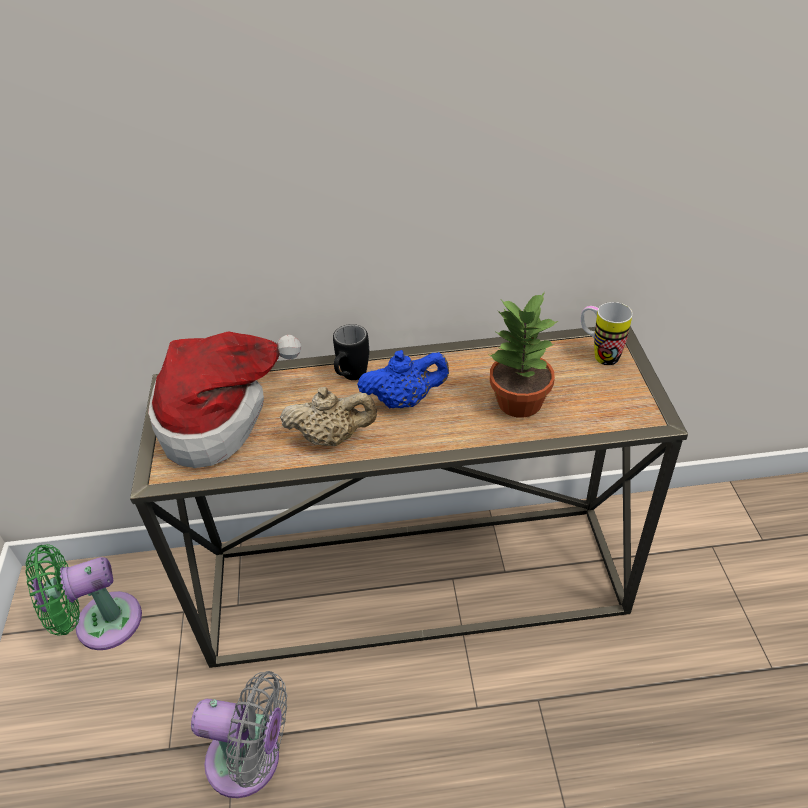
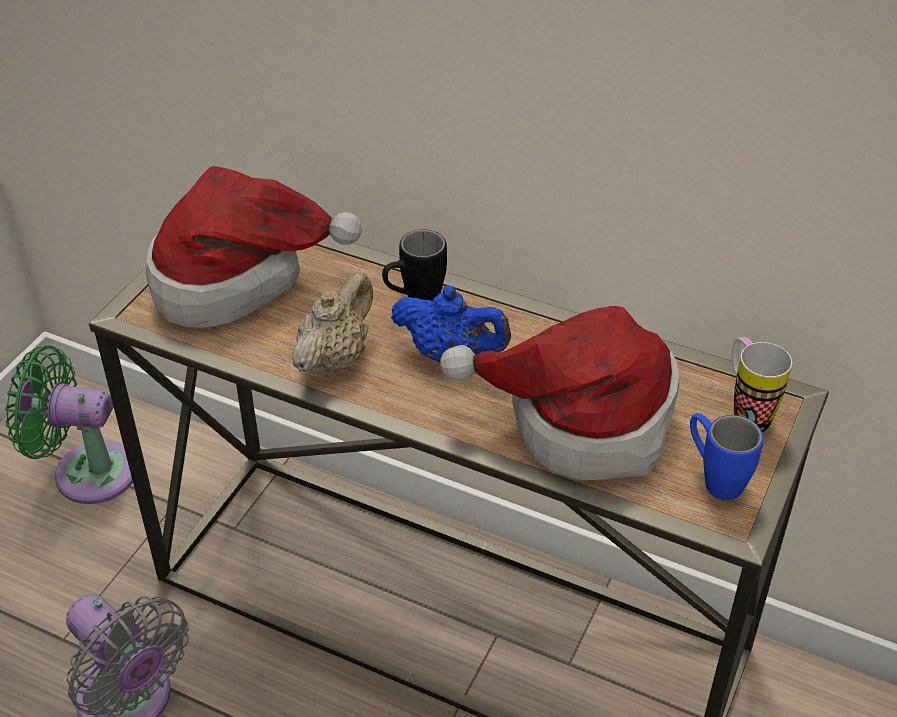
camera: 30 degrees right, 0 degrees up
(332, 438) = (335, 358): beige teapot -> beige teapot turned 90 degrees counterclockwise
(518, 402) = (581, 421): potted plant -> hat
(618, 398) = (714, 478): none -> blue mug

